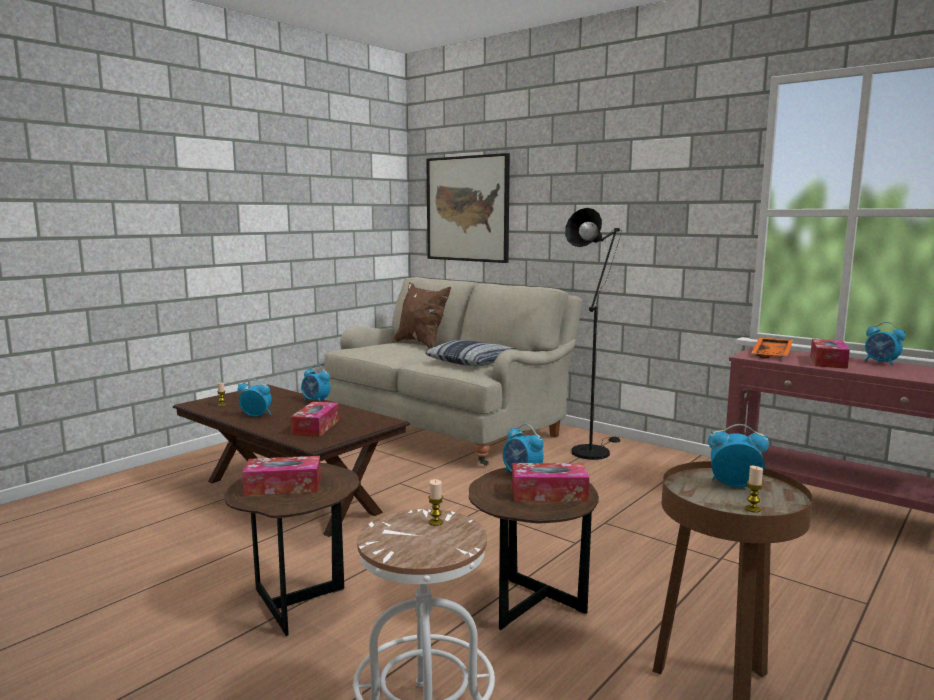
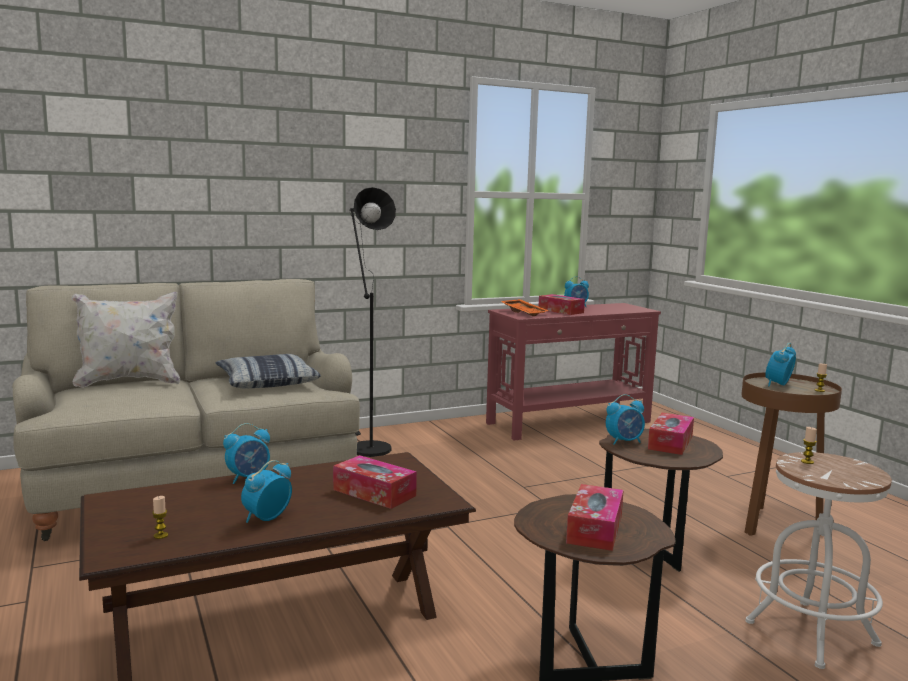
camera: 65 degrees left, 0 degrees up
(421, 344) = (129, 382): brown pillow -> white pillow
(467, 209) = (103, 180): picture -> none

